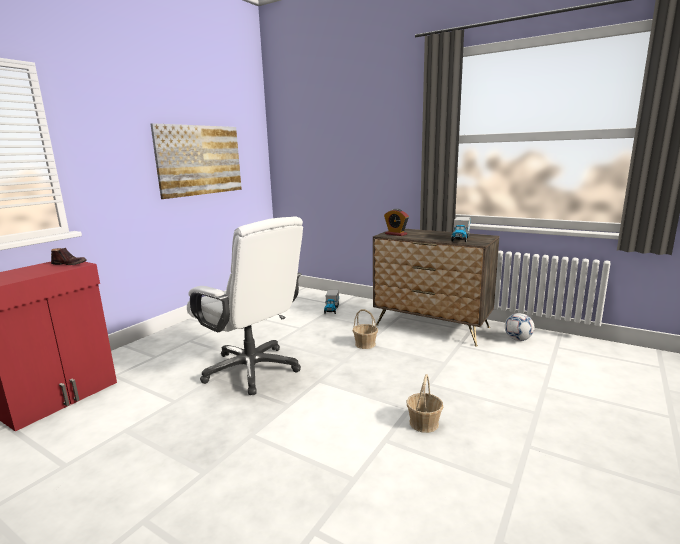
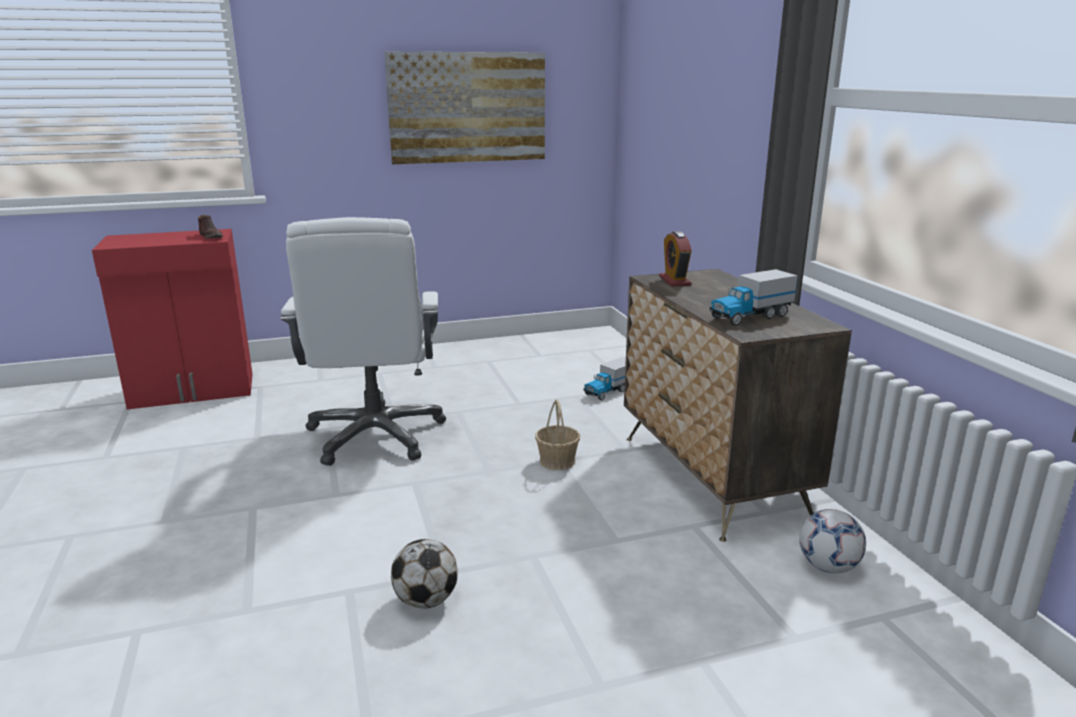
camera: 40 degrees right, 5 degrees up
(424, 423) = (426, 600): basket -> football

